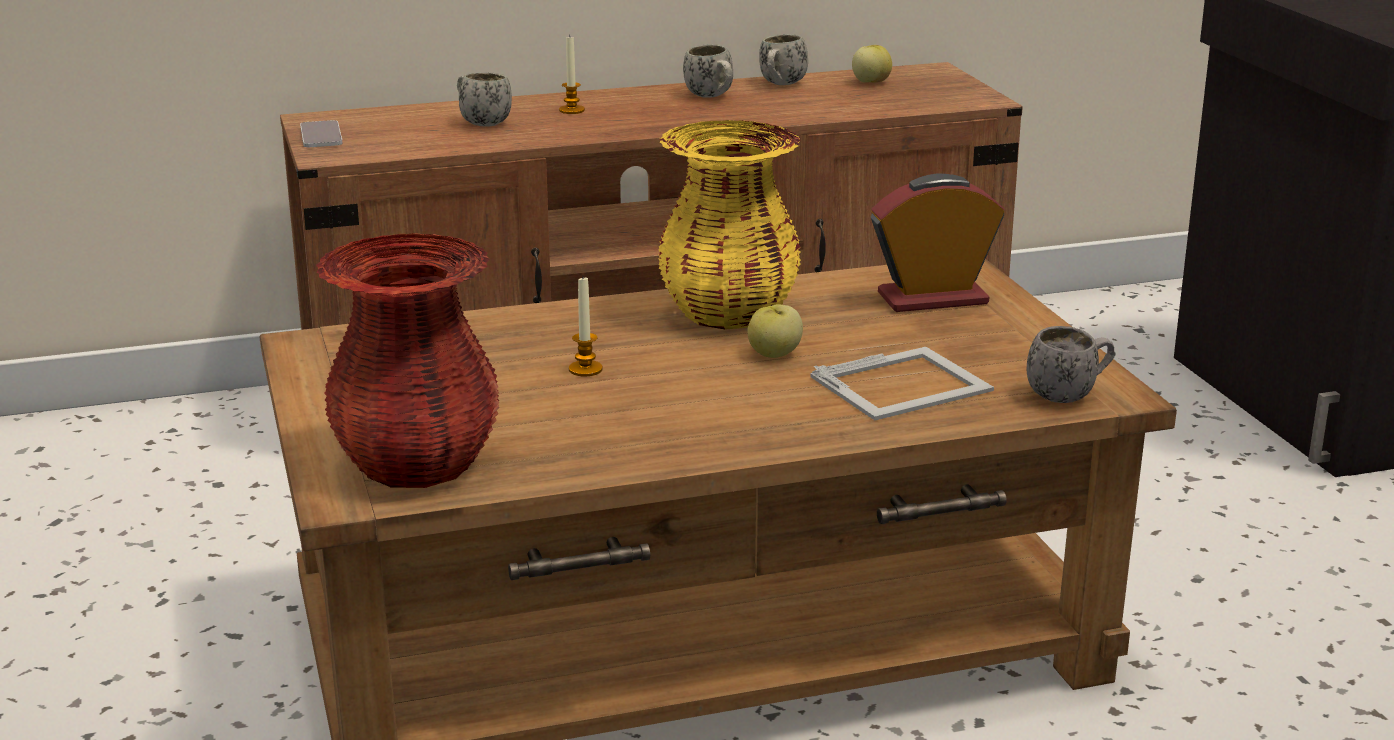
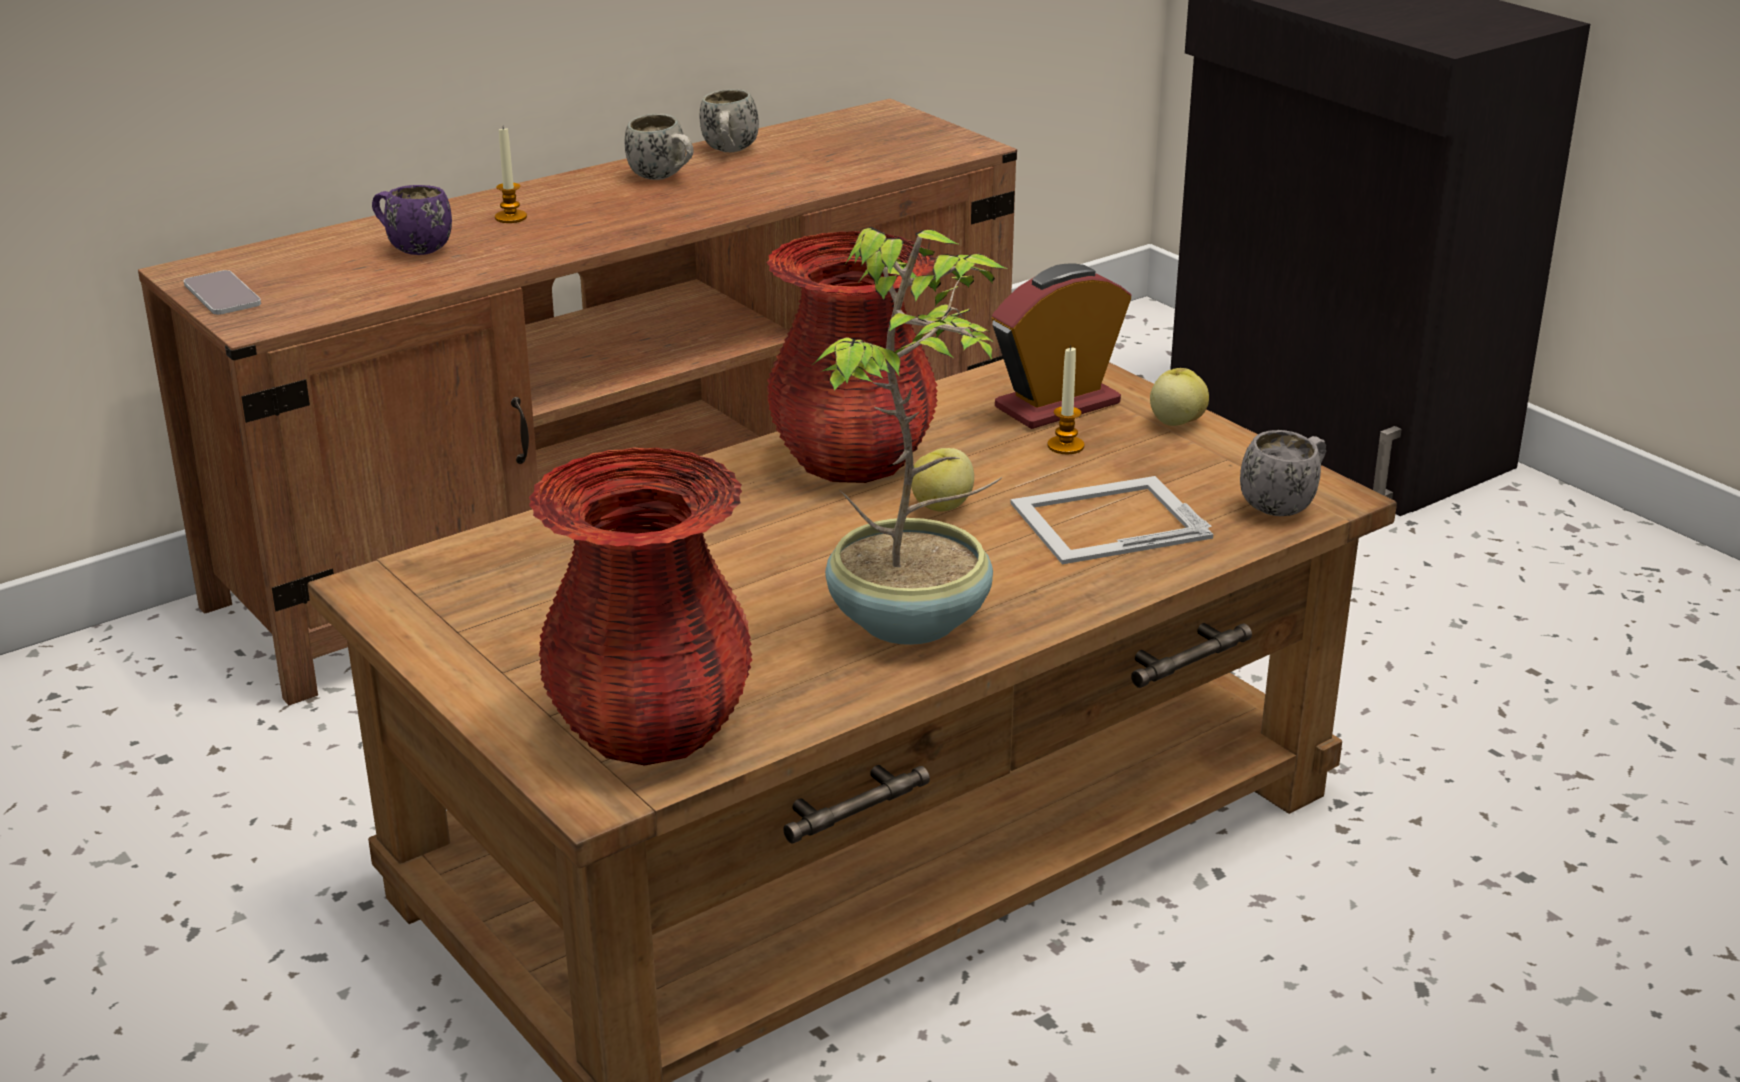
camera: 20 degrees left, 5 degrees up
(480, 122) = (412, 249): white mug -> purple mug
(585, 369) = (746, 563): candle -> candle (1065, 446)
(681, 428) = (913, 621): none -> potted plant
(728, 314) = (851, 461): yellow vase -> red vase
(870, 82) = (828, 136): apple -> apple (1176, 422)
(903, 384) = (1107, 520): picture frame -> picture frame turned 150 degrees counterclockwise

